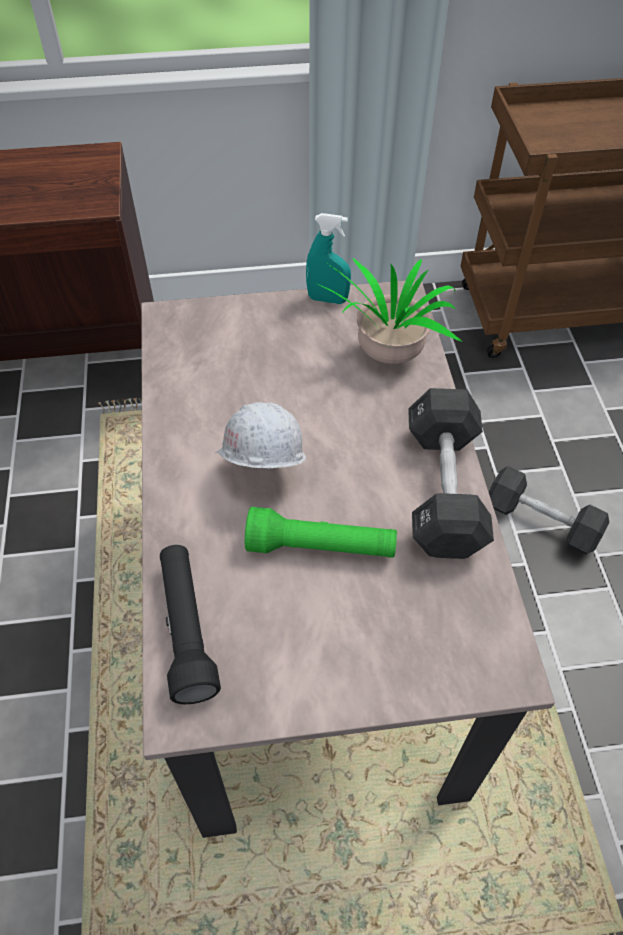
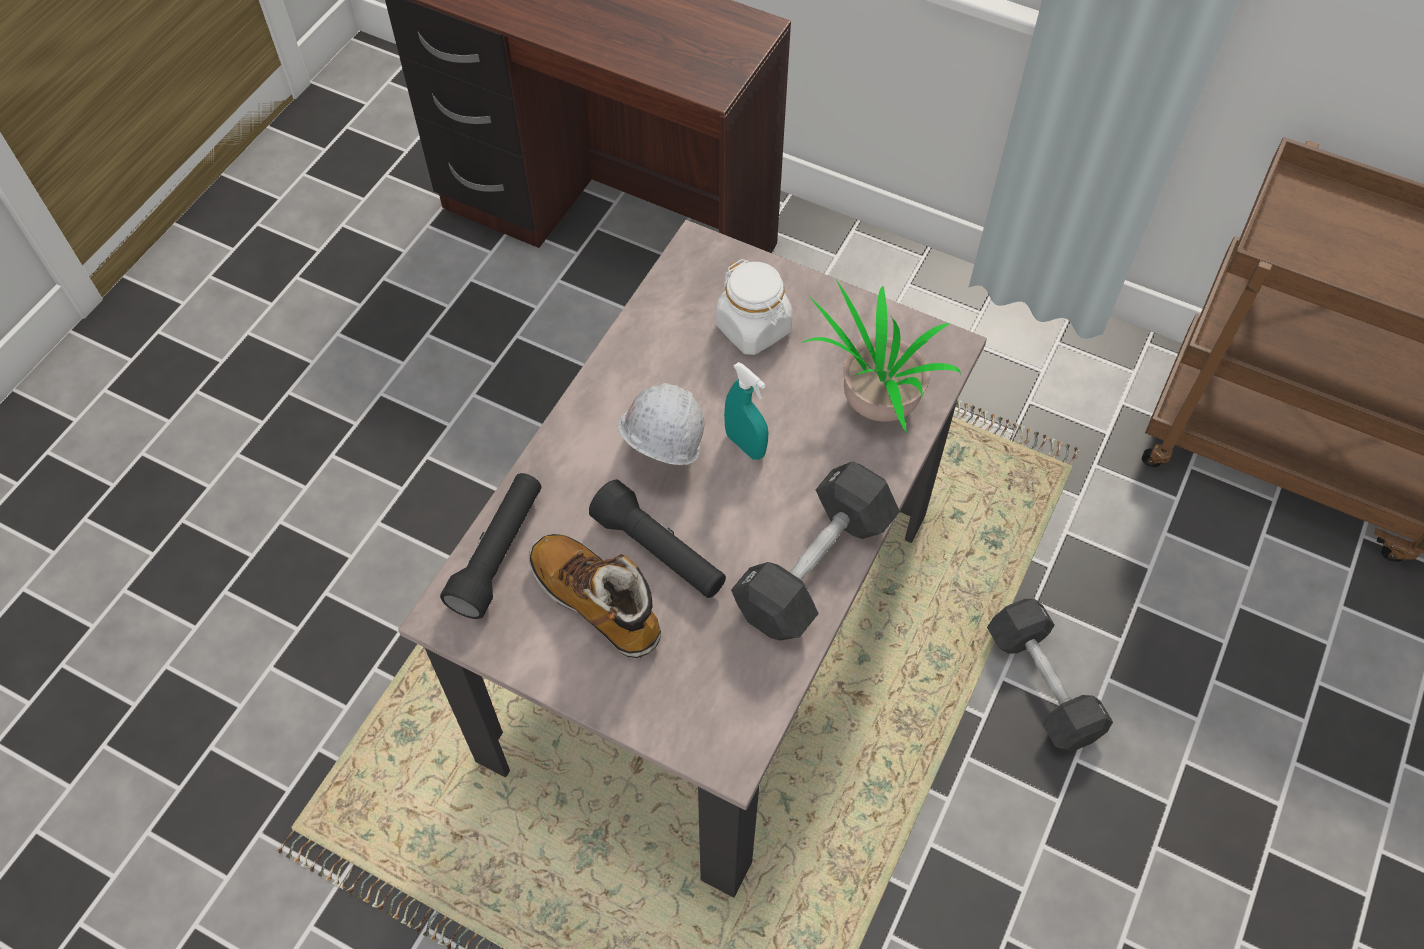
camera: 35 degrees right, 5 degrees up
(256, 350) = (753, 328): none -> white jar
(304, 618) = (597, 602): none -> boot
(321, 547) = (660, 552): green flashlight -> black flashlight
(327, 299) = (868, 310): turquoise spray bottle -> turquoise spray bottle (745, 445)

